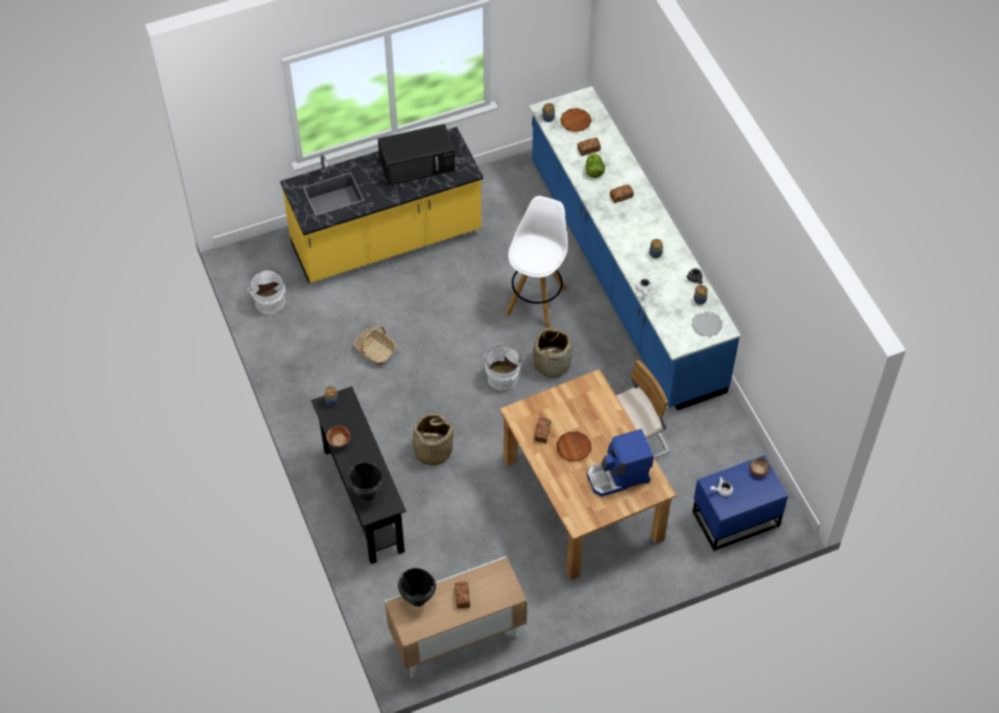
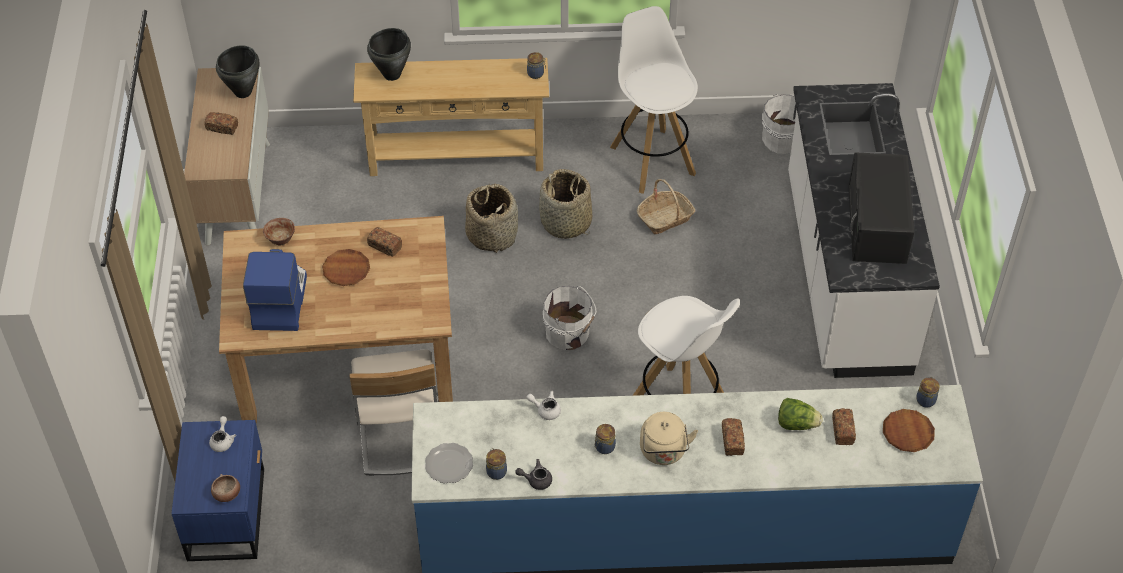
camera: 110 degrees right, 5 degrees down
(319, 374) = (652, 159): none -> white stool
(339, 442) = (475, 67): bowl -> bowl (280, 240)
(362, 500) = (456, 157): black console table -> beige console table
(387, 240) = (844, 273): yellow counter -> white counter
(552, 363) = (566, 392): basket -> basket (566, 223)
(645, 225) = (663, 452): none -> beige kettle

